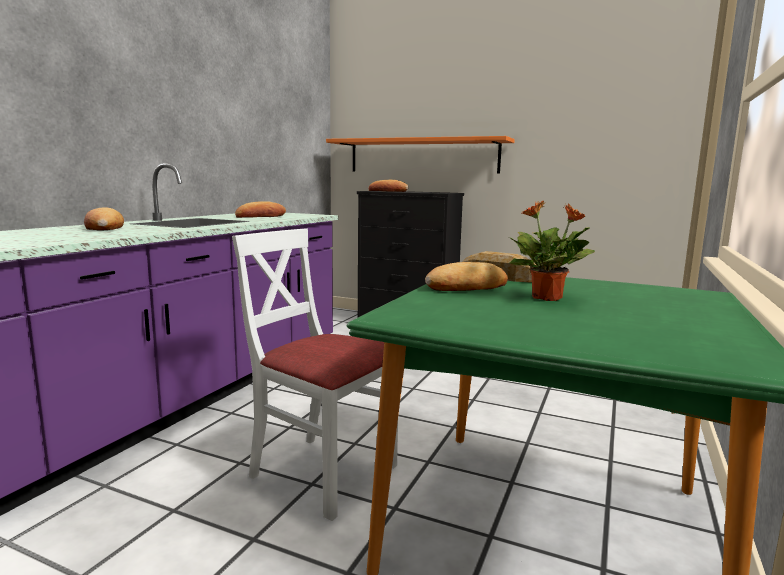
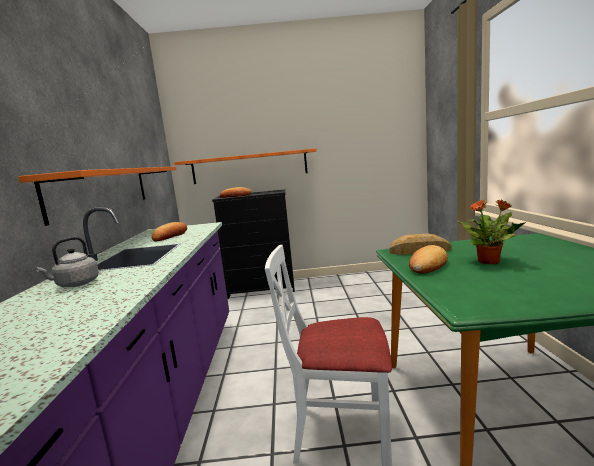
camera: 25 degrees left, 0 degrees up
(103, 227) = (76, 284): bread -> grey kettle
(202, 153) = (103, 190): none -> orange shelf

